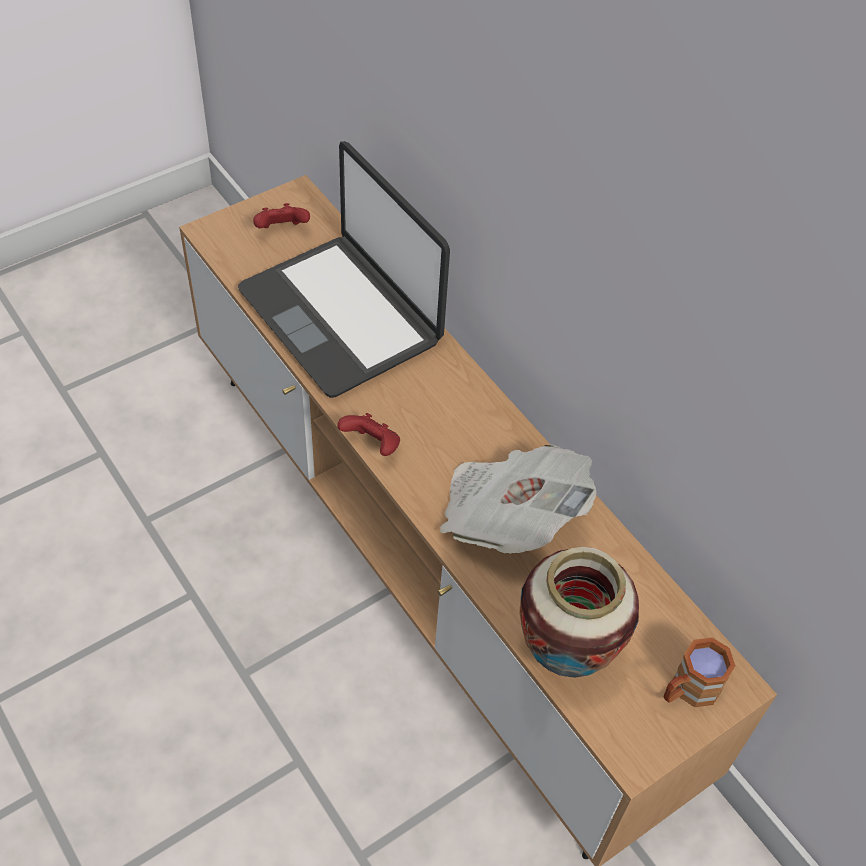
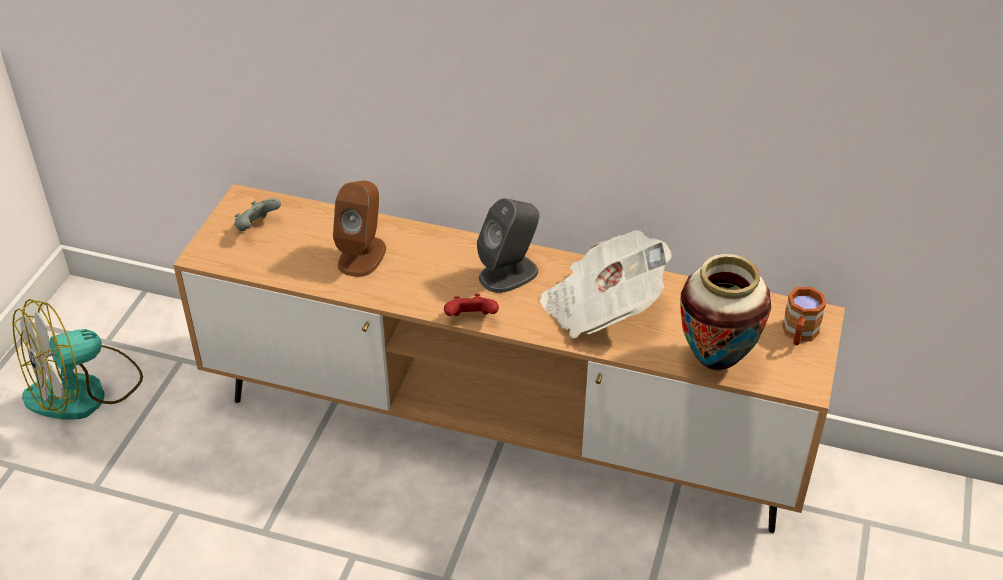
camera: 35 degrees left, 10 degrees down
(130, 297) = (84, 390): none -> fan
(282, 230) = (257, 227): red game controller -> grey game controller
(342, 315) = (362, 255): laptop -> brown speaker
(456, 420) = (509, 274): none -> grey speaker

